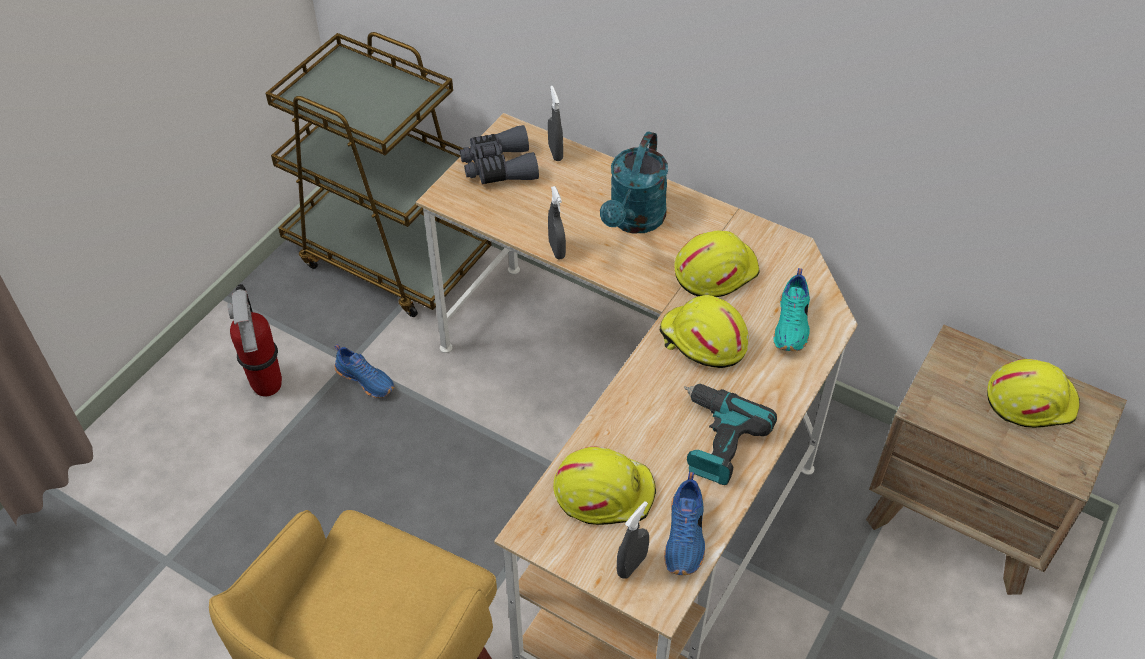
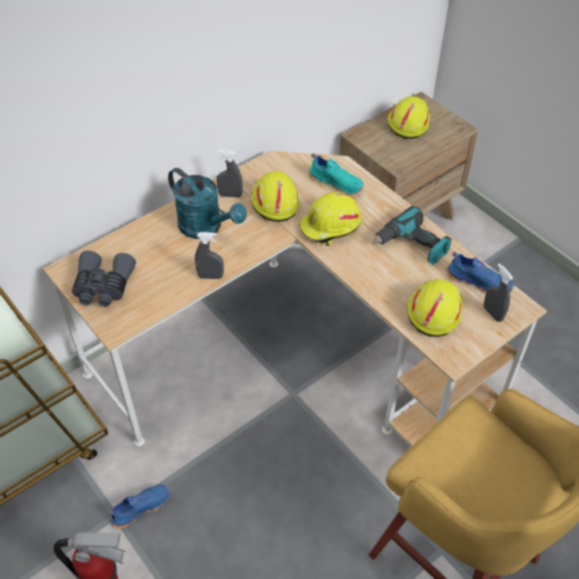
camera: 70 degrees left, 0 degrees up
(555, 152) = (110, 249): grey spray bottle -> grey spray bottle (230, 195)

